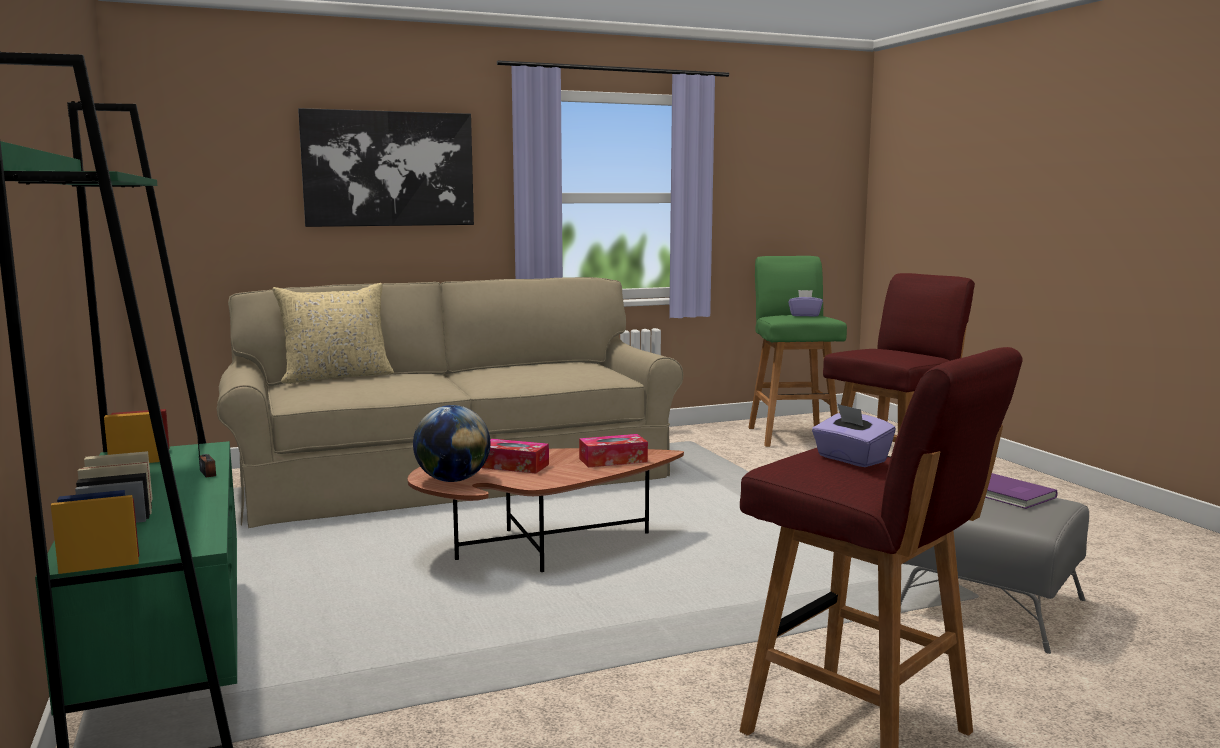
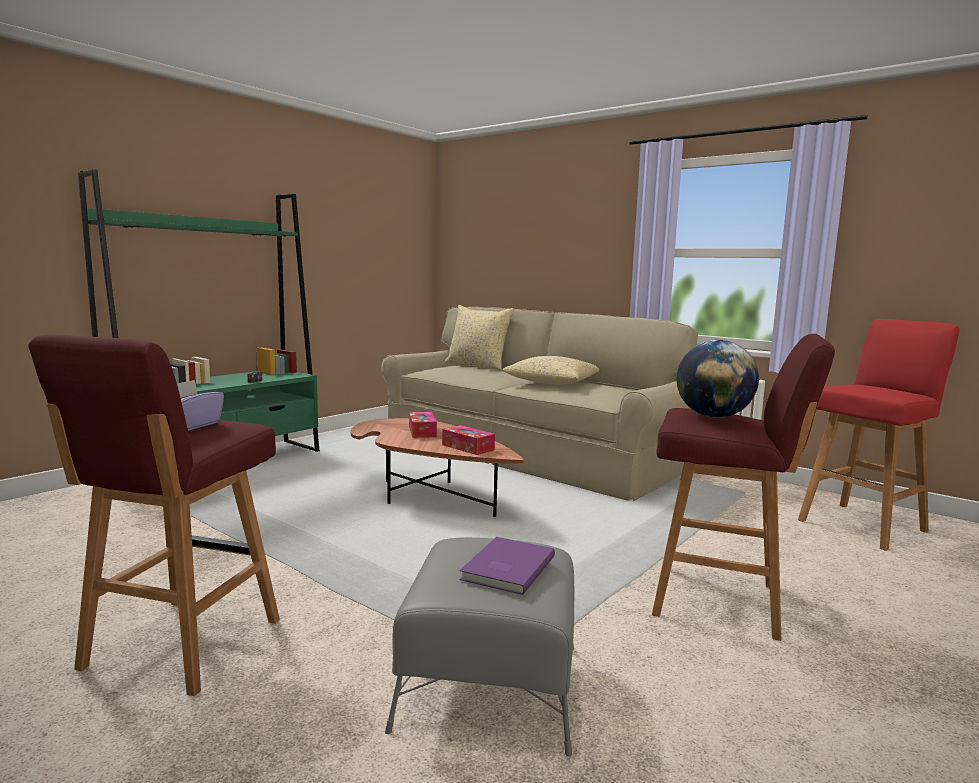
camera: 60 degrees right, 0 degrees up
(389, 169) = (561, 231): picture -> none
(452, 480) = (376, 426): globe -> globe (713, 416)
(502, 372) = (553, 382): none -> beige pillow
(792, 435) = (864, 525): green stool -> red stool
(804, 315) = (875, 388): purple tissue box -> none

